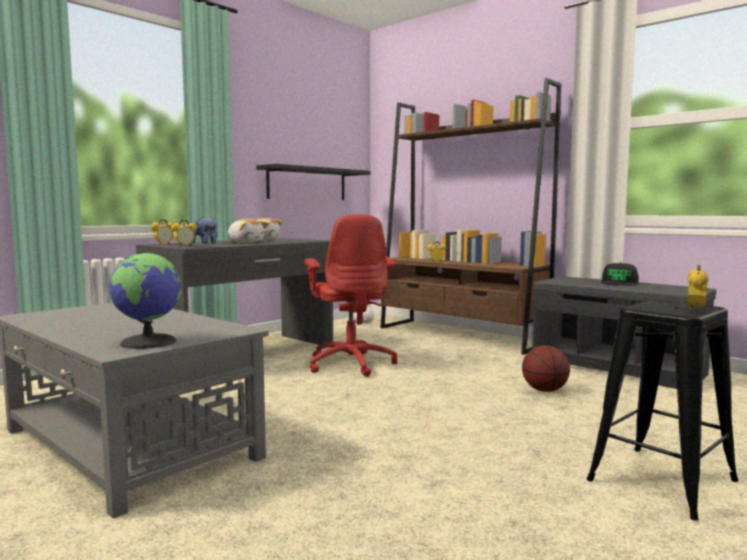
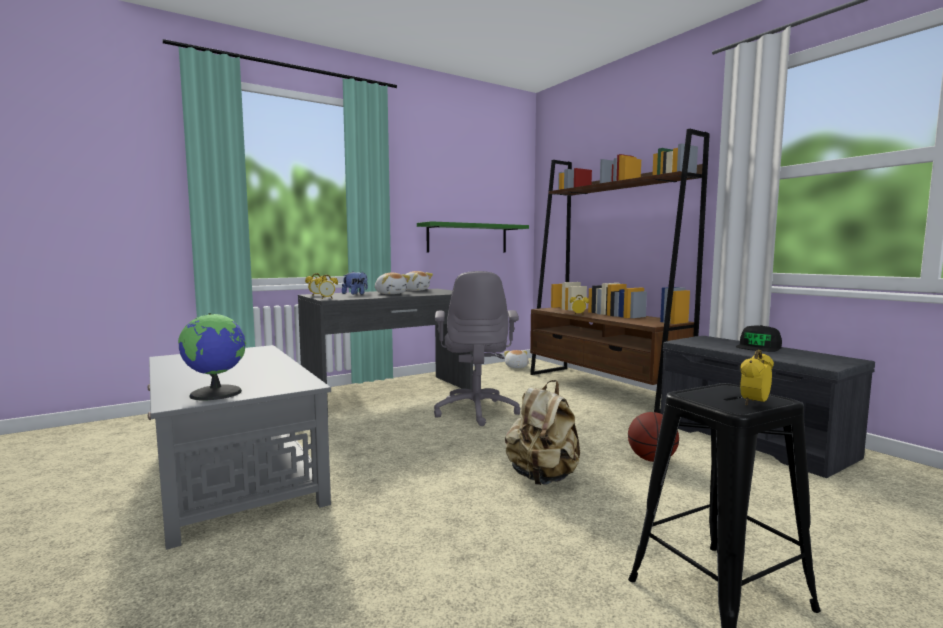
camera: 15 degrees right, 0 degrees up
(307, 184) = (467, 238): black shelf -> green shelf
(351, 364) = (476, 411): red office chair -> grey office chair
(459, 414) = (542, 478): none -> beige backpack

